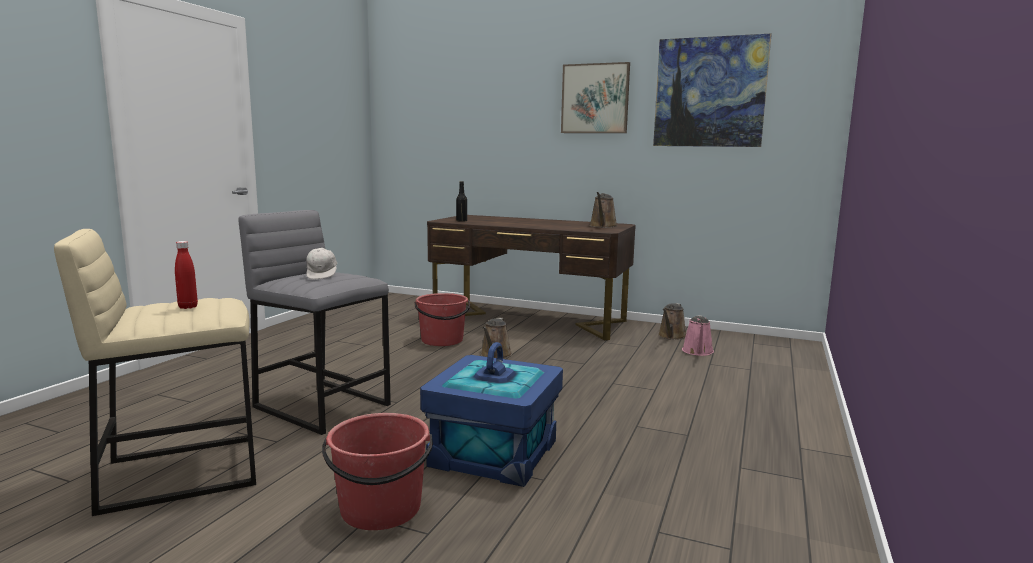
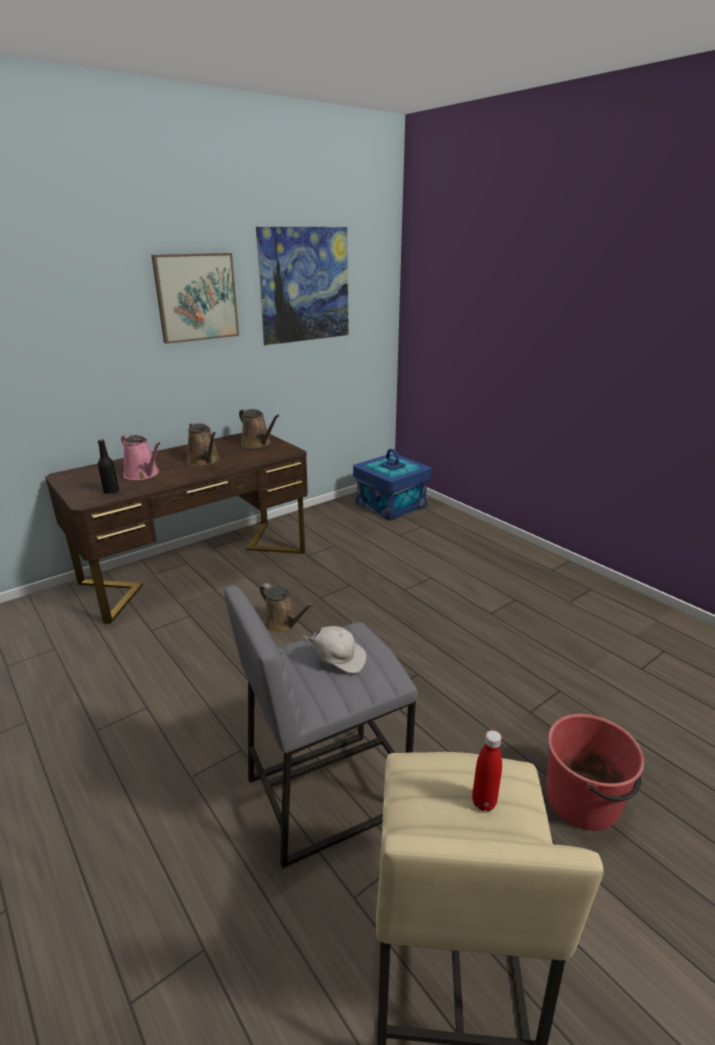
camera: 60 degrees left, 15 degrees up
(442, 340) = (199, 642): red bucket -> none
(494, 453) = (506, 700): blue storage box -> blue storage box (391, 505)
(671, 336) = (327, 522): brown watering can -> brown watering can (204, 461)
(698, 352) = (371, 528): pink watering can -> pink watering can (143, 474)

